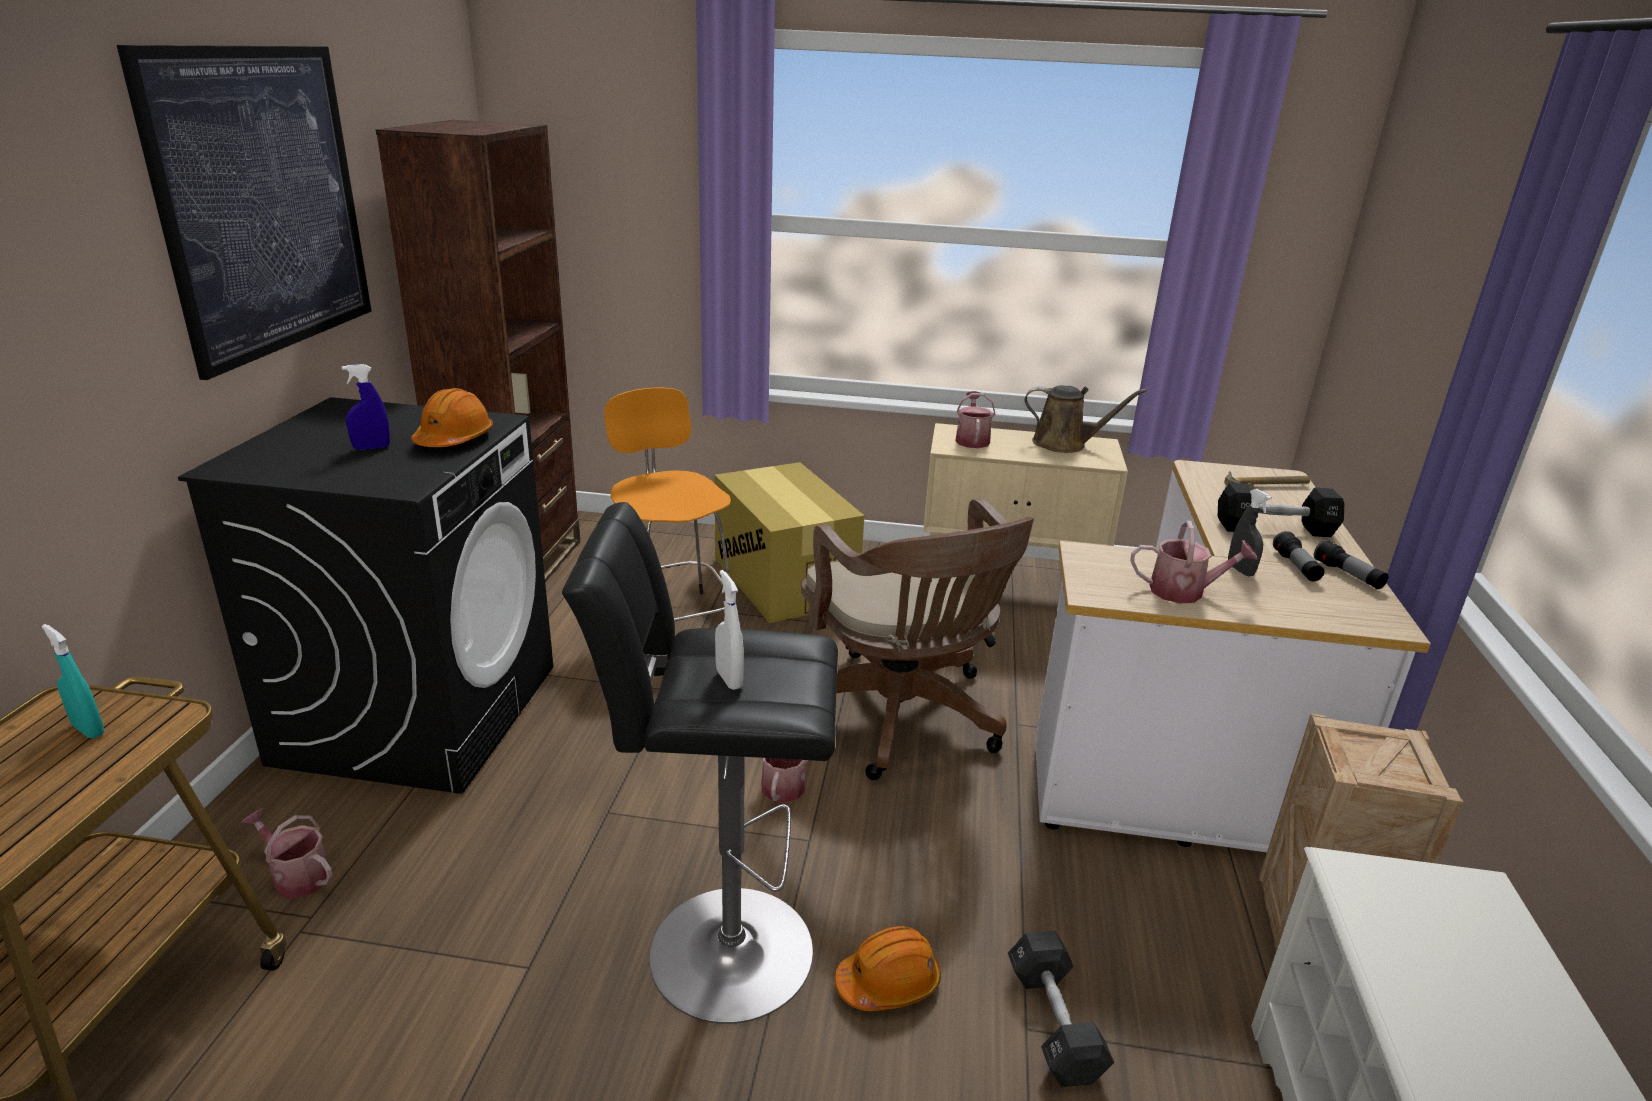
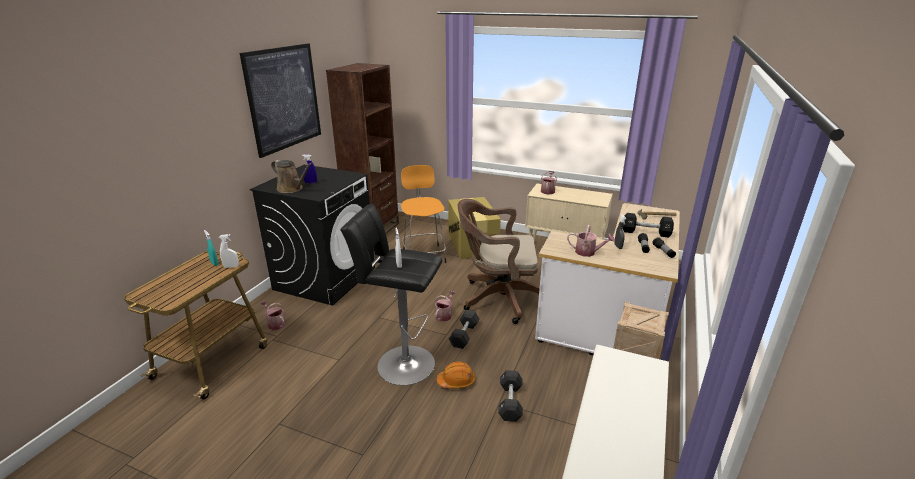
camera: 15 degrees right, 0 degrees up
(155, 736) = (231, 266): none -> white spray bottle
(454, 439) = (338, 181): orange hard hat -> none
(857, 836) = (464, 335): none -> black dumbbell
(902, 719) = (498, 298): brown office chair -> brown office chair turned 105 degrees clockwise
(1064, 444) = (587, 194): brown watering can -> brown watering can (292, 189)

